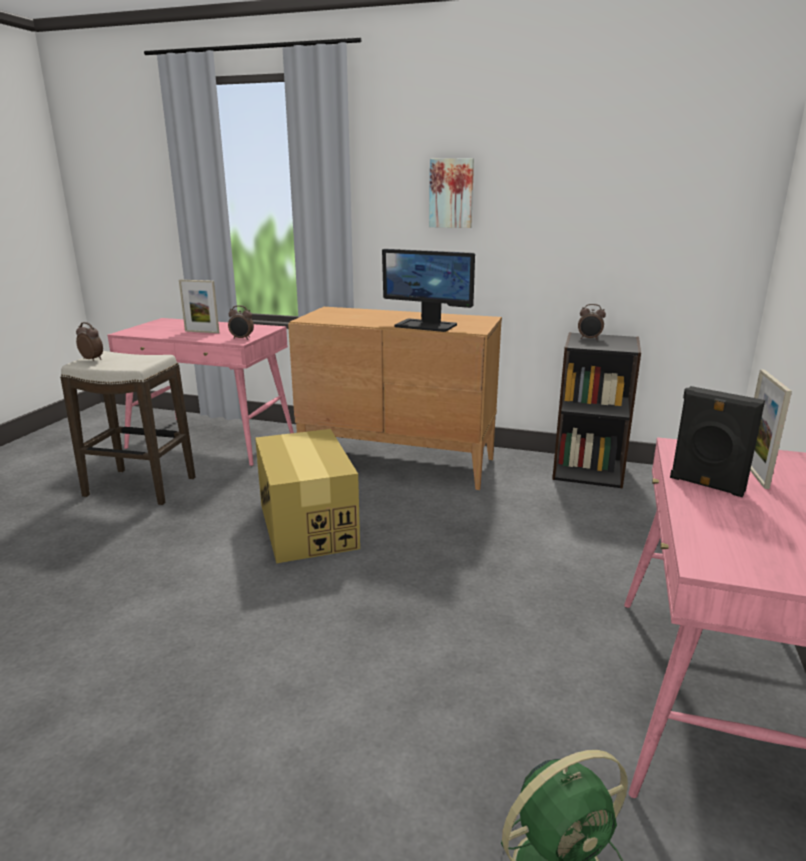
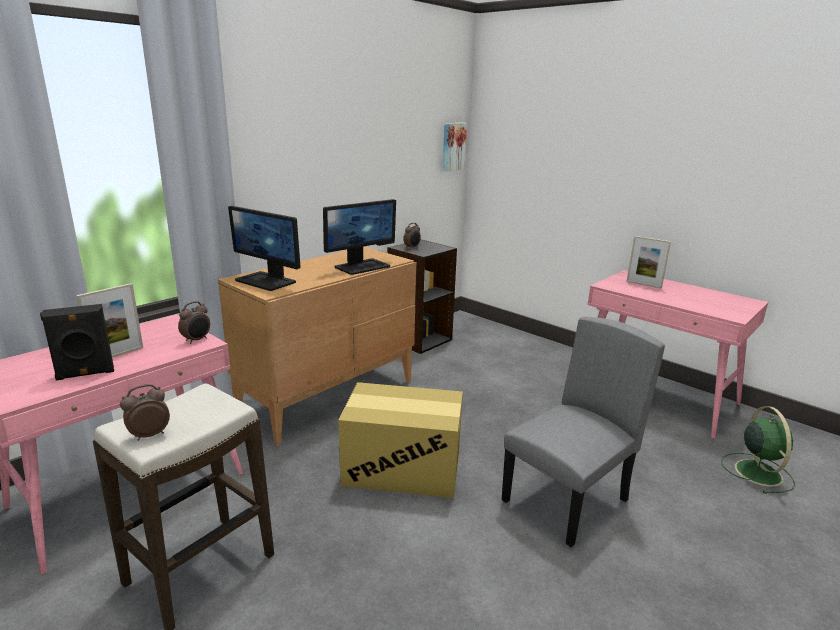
camera: 65 degrees left, 0 degrees up
(315, 638) = (566, 501): none -> grey chair
(336, 314) = (267, 281): none -> monitor
(451, 193) = (304, 149): picture -> picture (453, 146)
(706, 485) = (655, 295): black speaker -> black speaker (85, 374)

